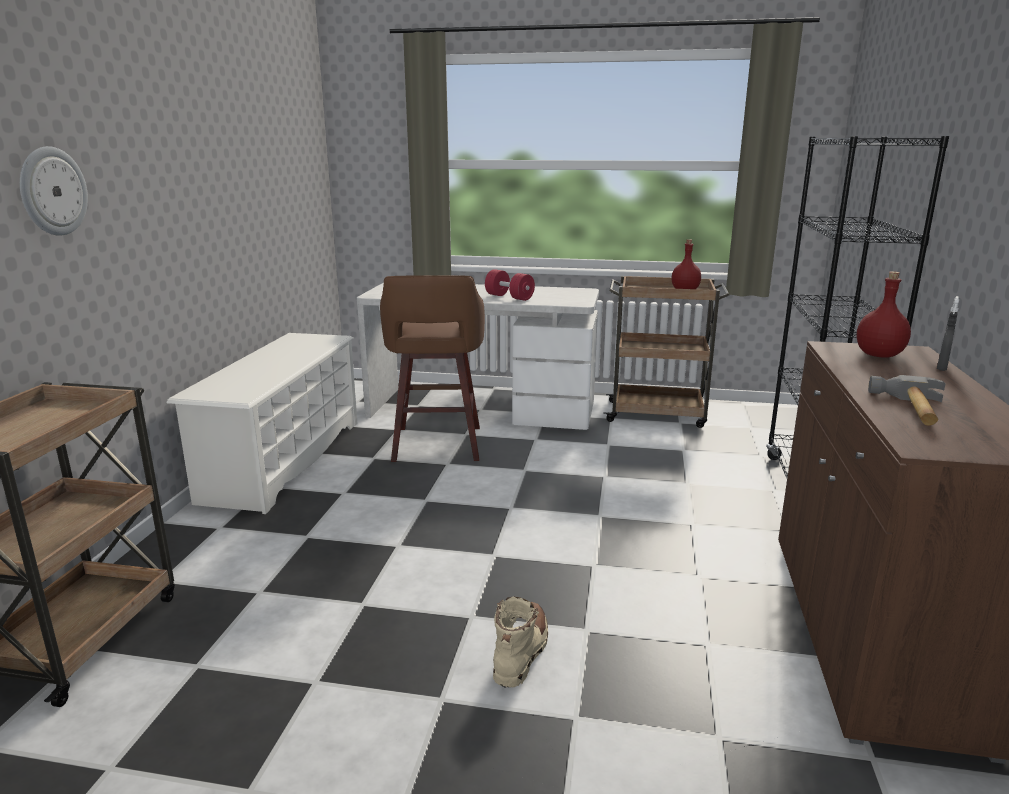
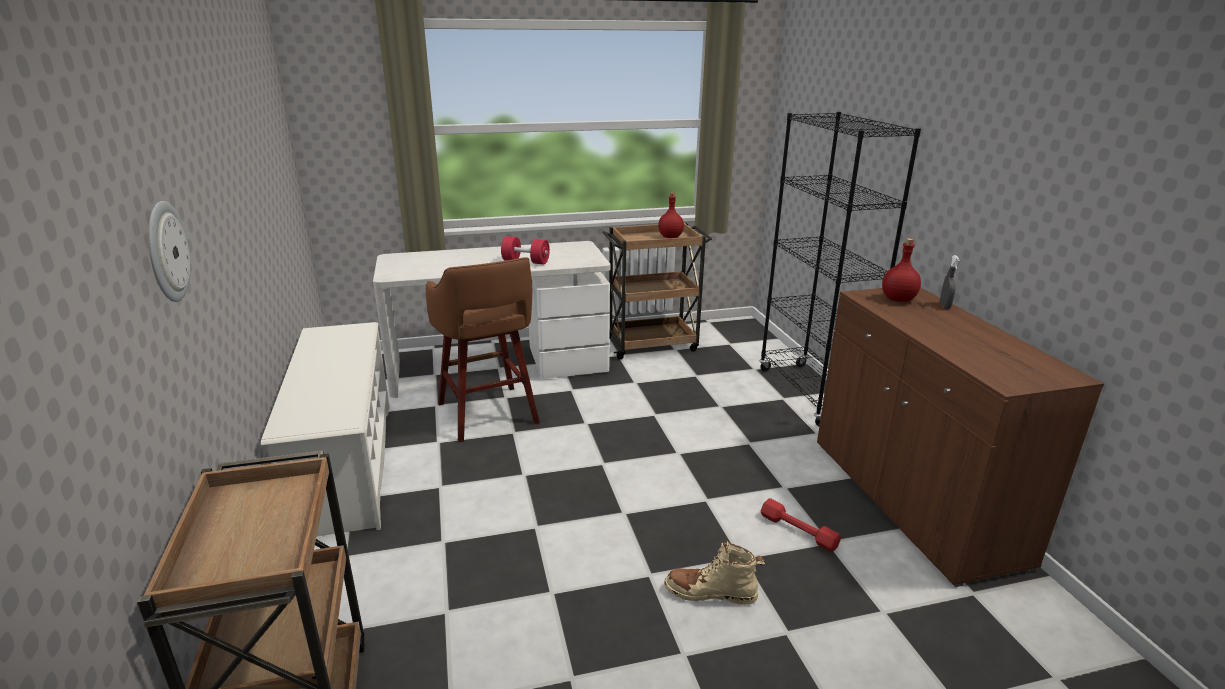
camera: 25 degrees left, 5 degrees up
(521, 652) = (710, 592): beige boot -> beige boot turned 75 degrees counterclockwise
(679, 622) = (798, 531): none -> red dumbbell
(910, 410) = (968, 351): hammer -> none

